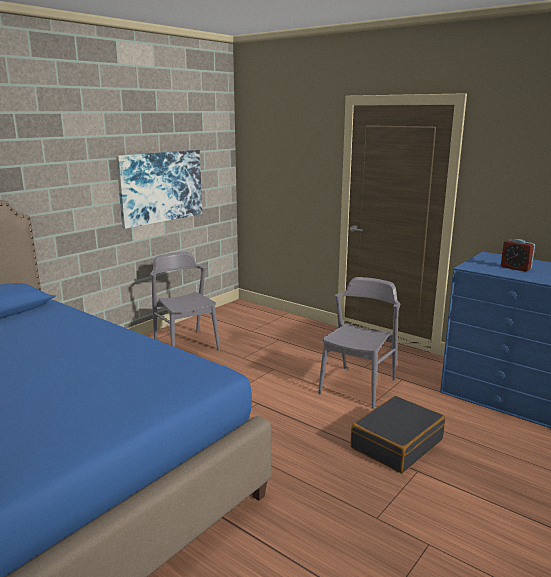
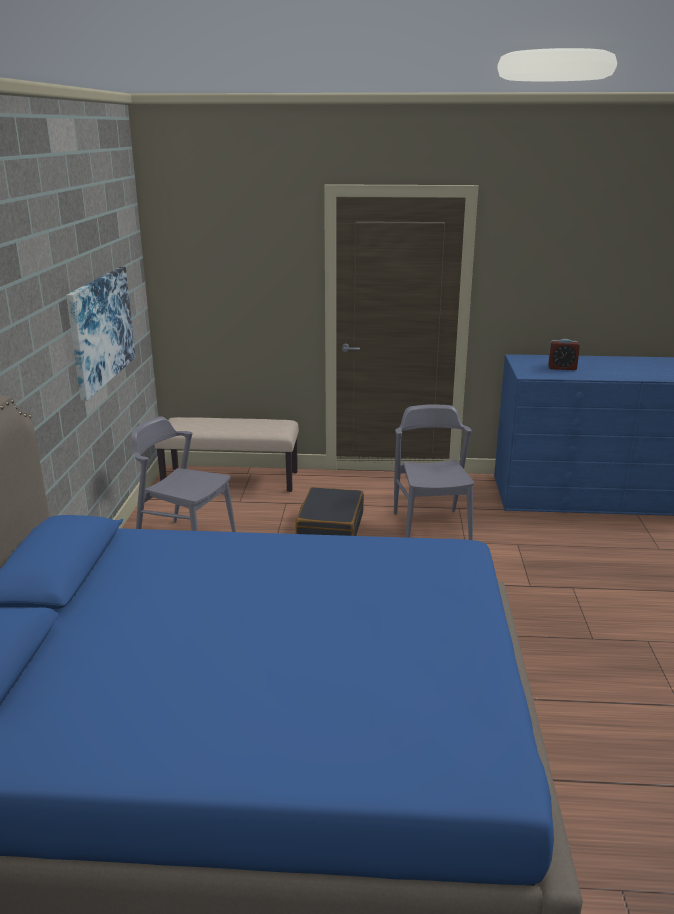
camera: 35 degrees left, 5 degrees up
(265, 316) = (231, 479): none -> beige bench
(396, 444) = (529, 571): black suitcase -> black suitcase (330, 528)

